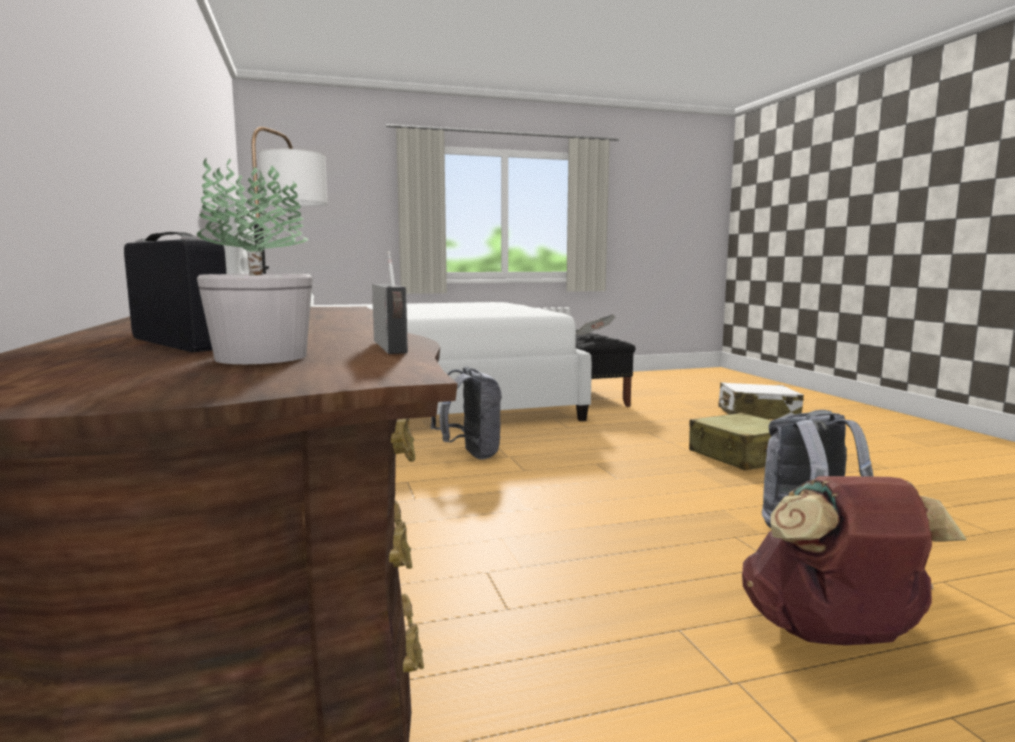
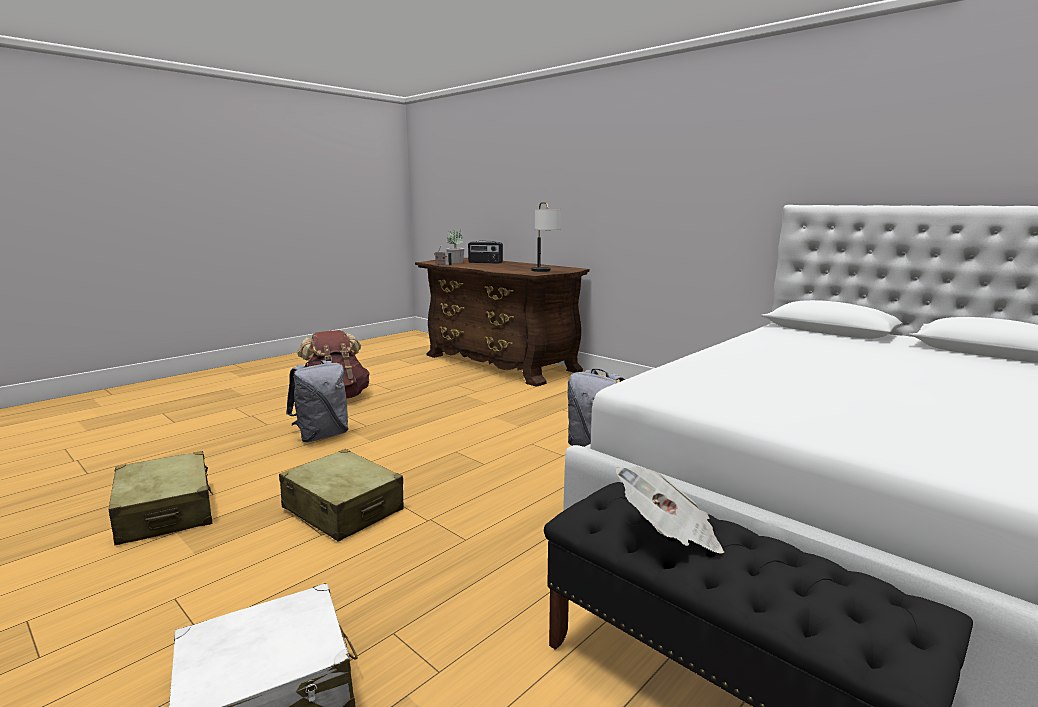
camera: 150 degrees right, 5 degrees up
(925, 481) = (166, 512): none -> beige suitcase

